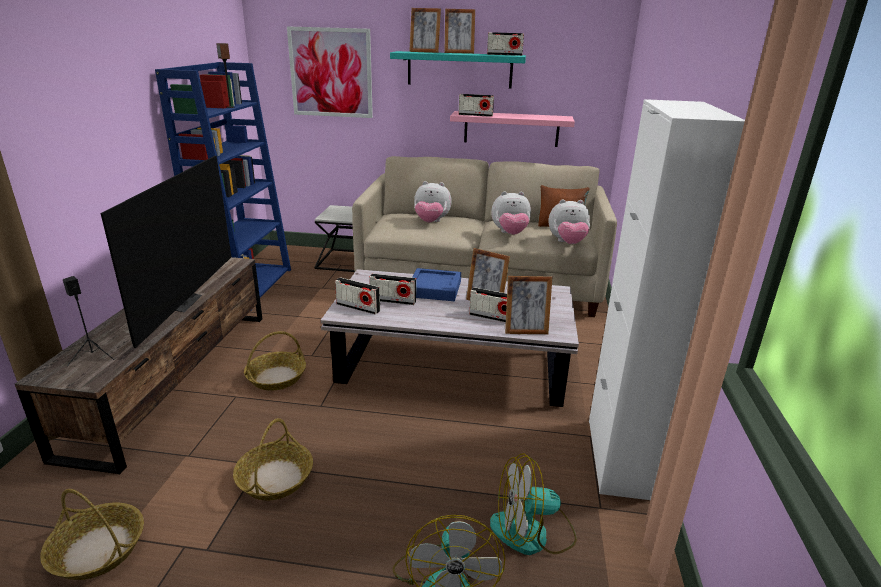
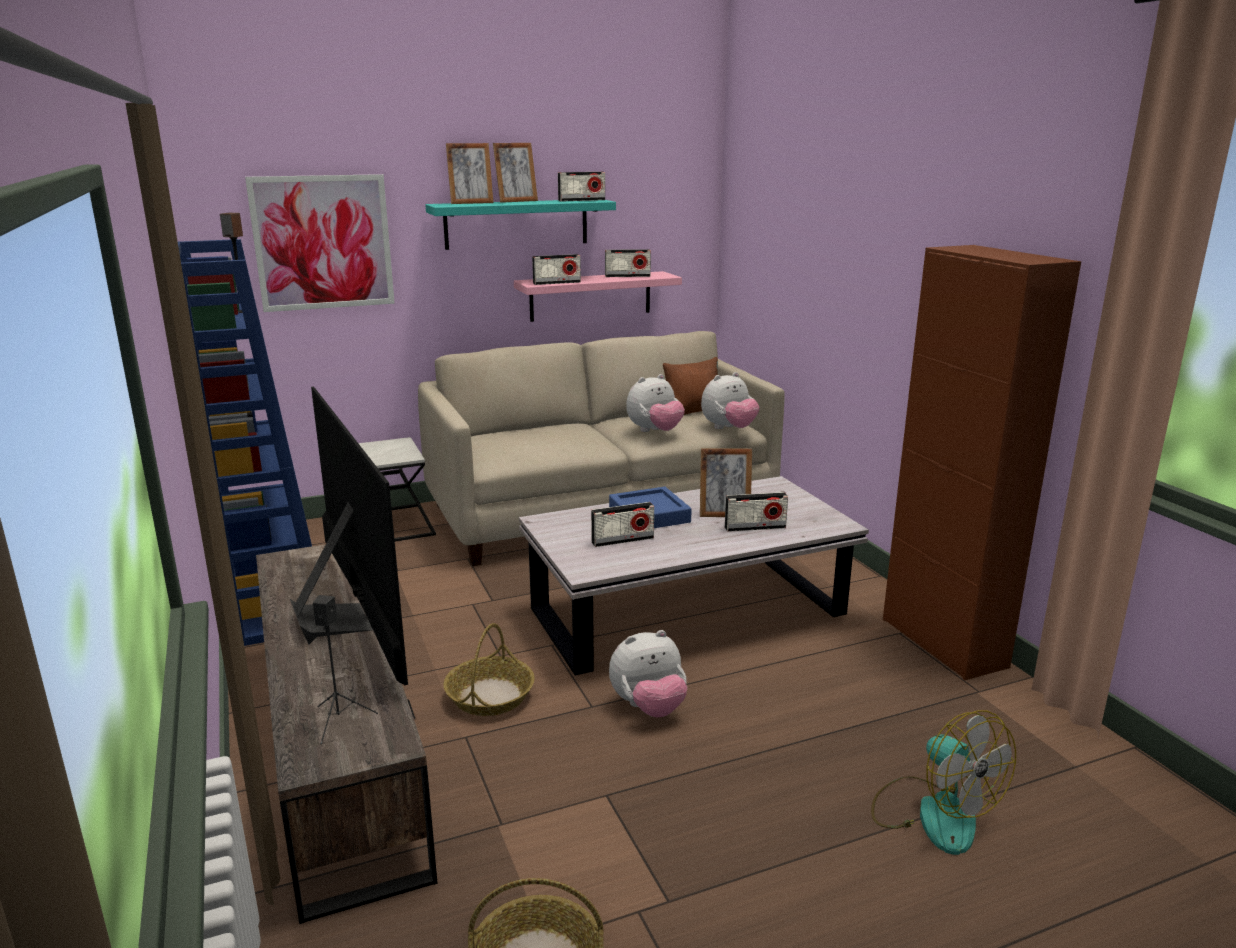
camera: 30 degrees left, 5 degrees down
(275, 478) = (645, 800): basket -> none
(358, 307) = (594, 559): radio -> radio (627, 276)
(431, 222) = (541, 437): plush toy -> plush toy (649, 707)
(525, 331) = (805, 531): picture frame -> none
(532, 532) = (951, 736): fan -> none
(618, 457) = (943, 642): white cabinet -> brown cabinet

